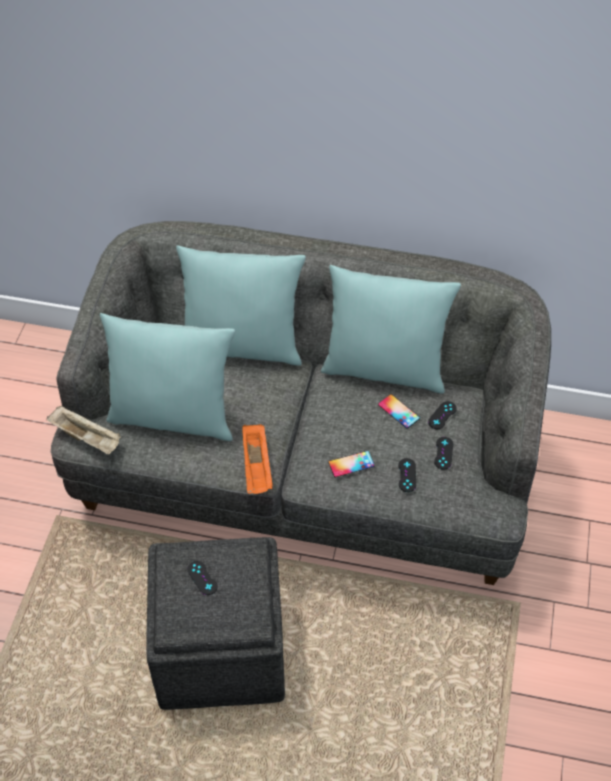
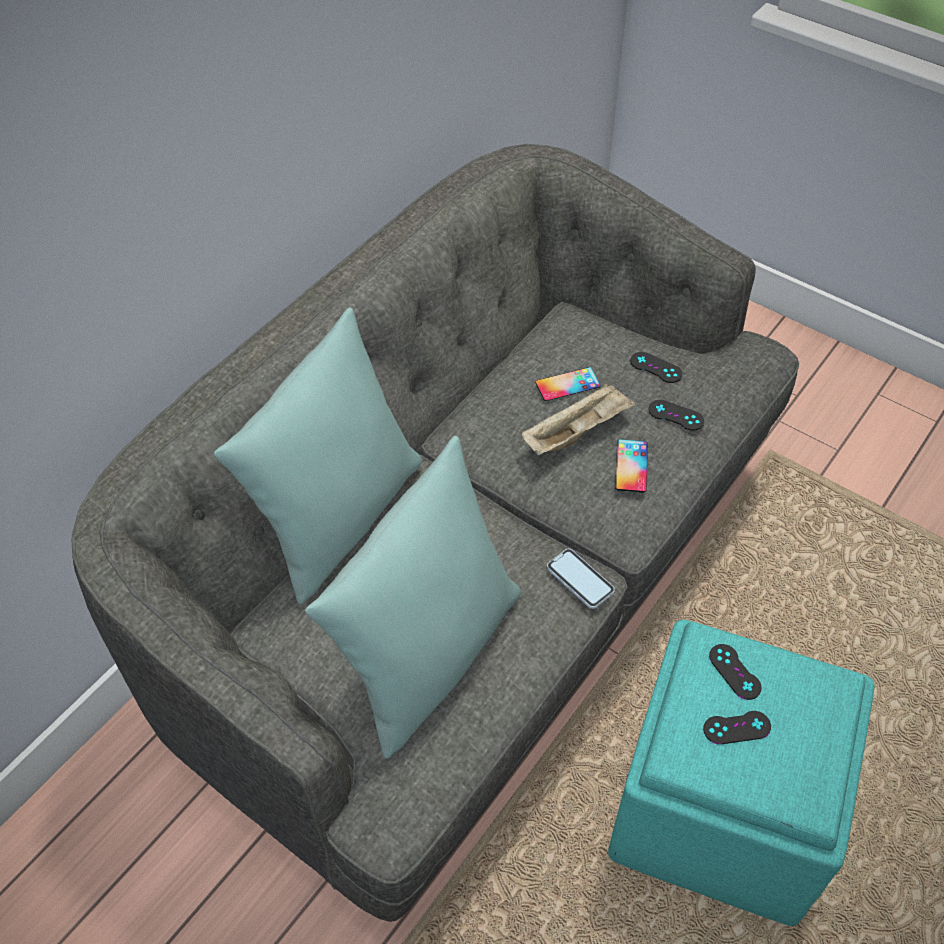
camera: 65 degrees left, 0 degrees up
(87, 438) = (404, 803): beige tray -> beige tray (577, 432)
(222, 647) = (719, 803): grey ottoman -> turquoise ottoman
(257, 467) = (580, 579): orange tray -> phone
(384, 369) = (481, 376): turquoise pillow -> none
(442, 415) = (595, 346): black game controller -> black game controller (734, 672)

